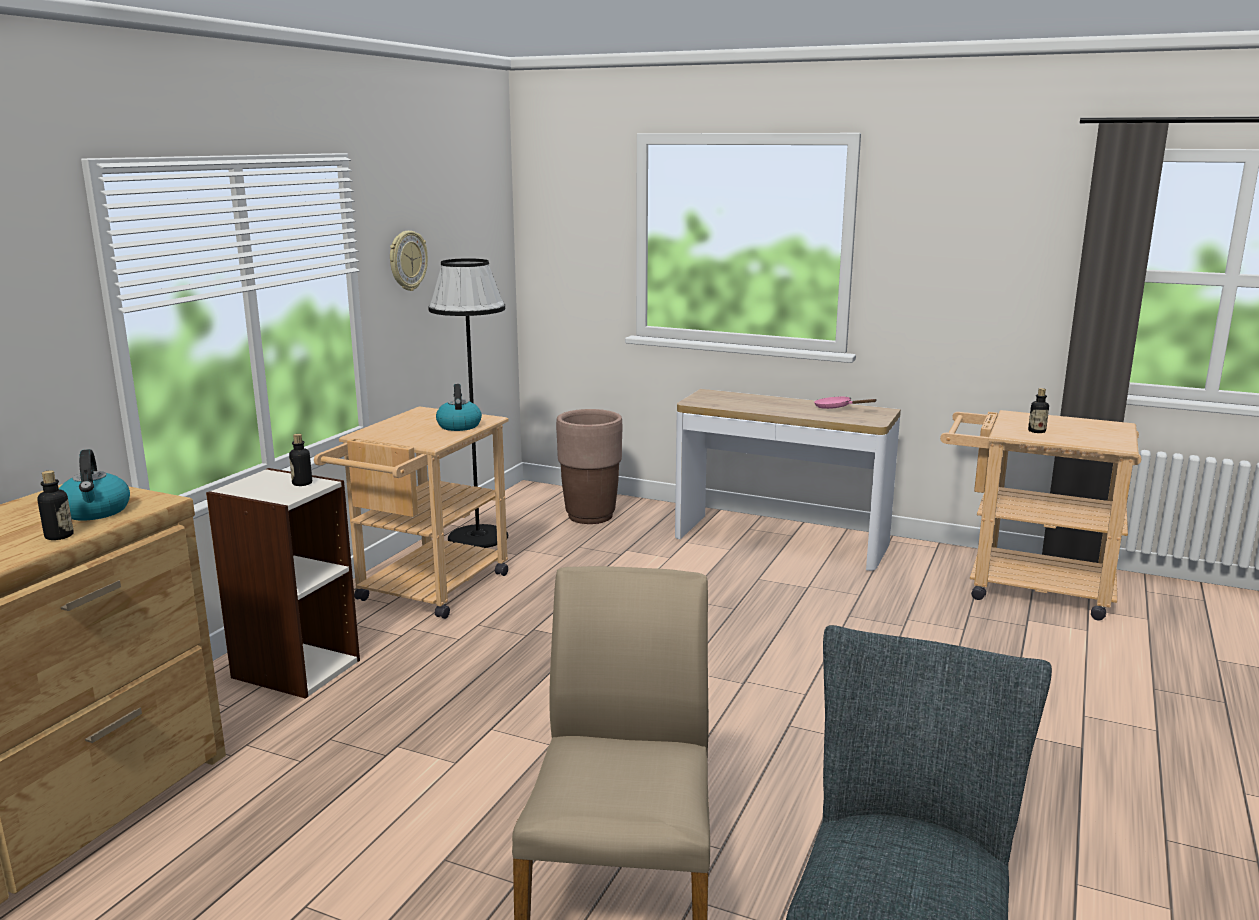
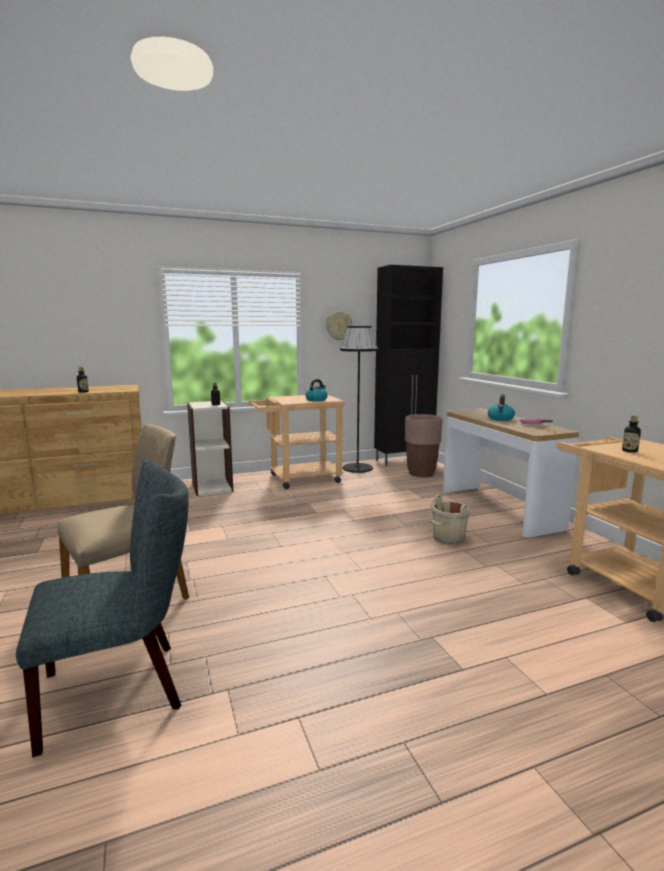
camera: 45 degrees right, 5 degrees down
(95, 512) = (109, 389): kettle -> kettle (500, 419)
(521, 499) = (404, 460): none -> black cabinet
(809, 608) = (448, 539): none -> beige bucket

